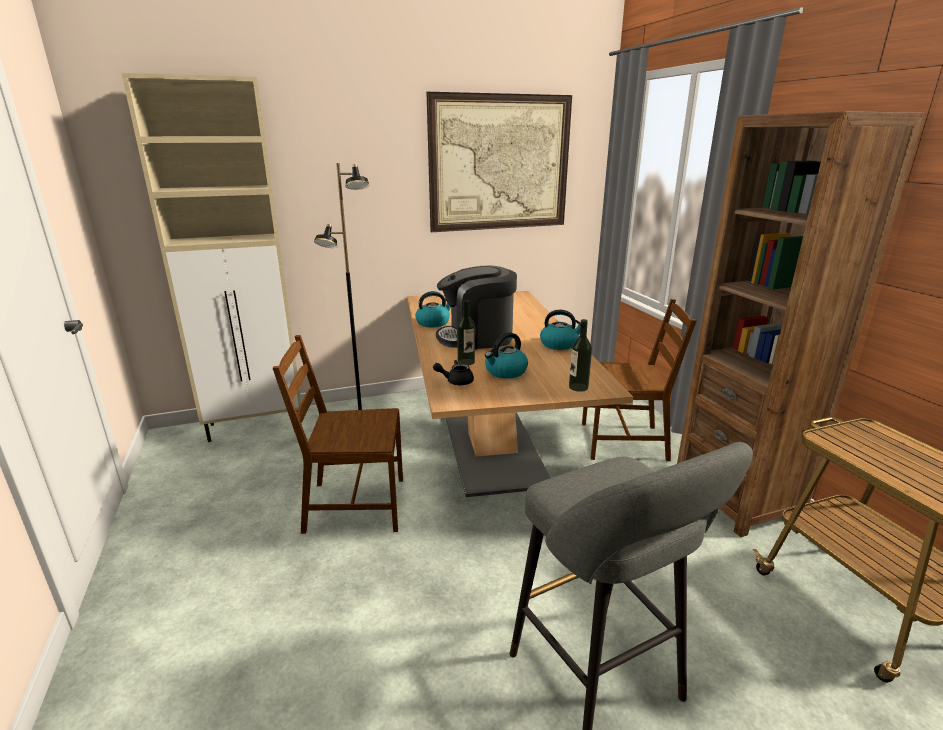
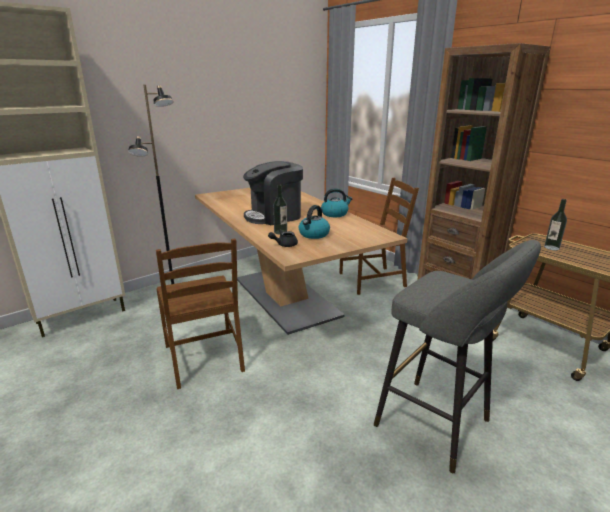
camera: 20 degrees left, 0 degrees up
(354, 505) = (205, 358): brown chair -> brown chair turned 90 degrees counterclockwise
(433, 323) = (232, 210): kettle -> none
(500, 163) = (255, 88): picture -> none
(578, 387) = (369, 237): bottle -> bottle (551, 247)

